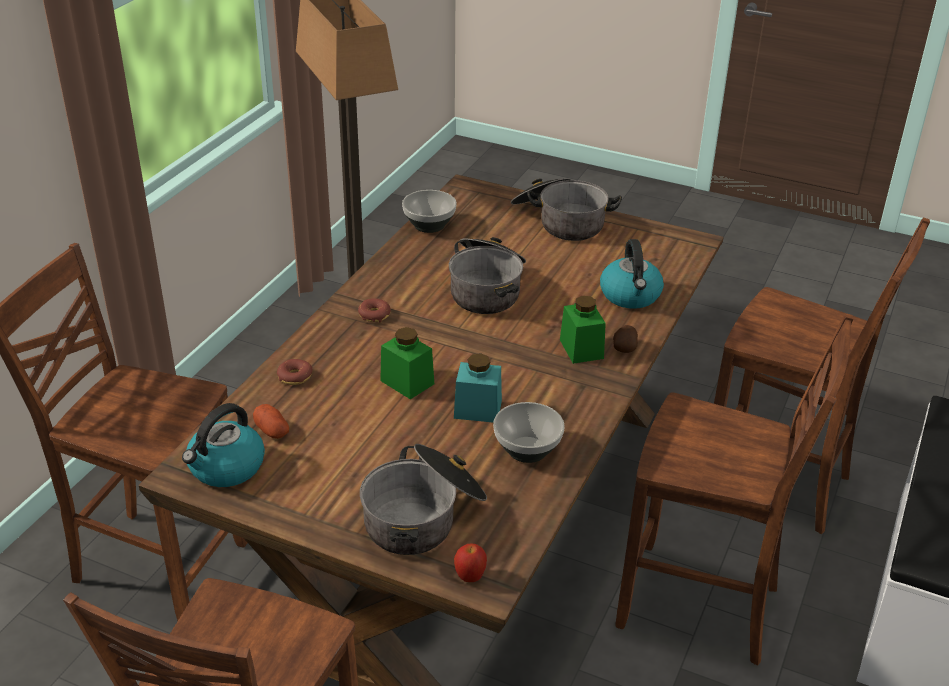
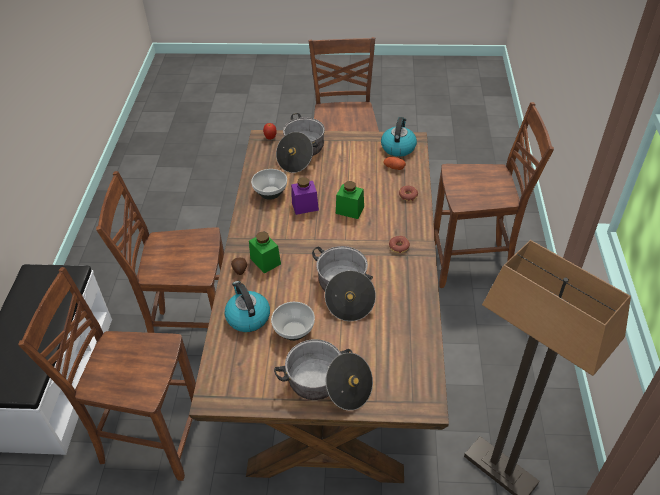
camera: 160 degrees right, 10 degrees up
(429, 226) = (422, 341): bowl -> bowl (293, 330)
(477, 409) = (305, 206): turquoise jar -> purple jar

